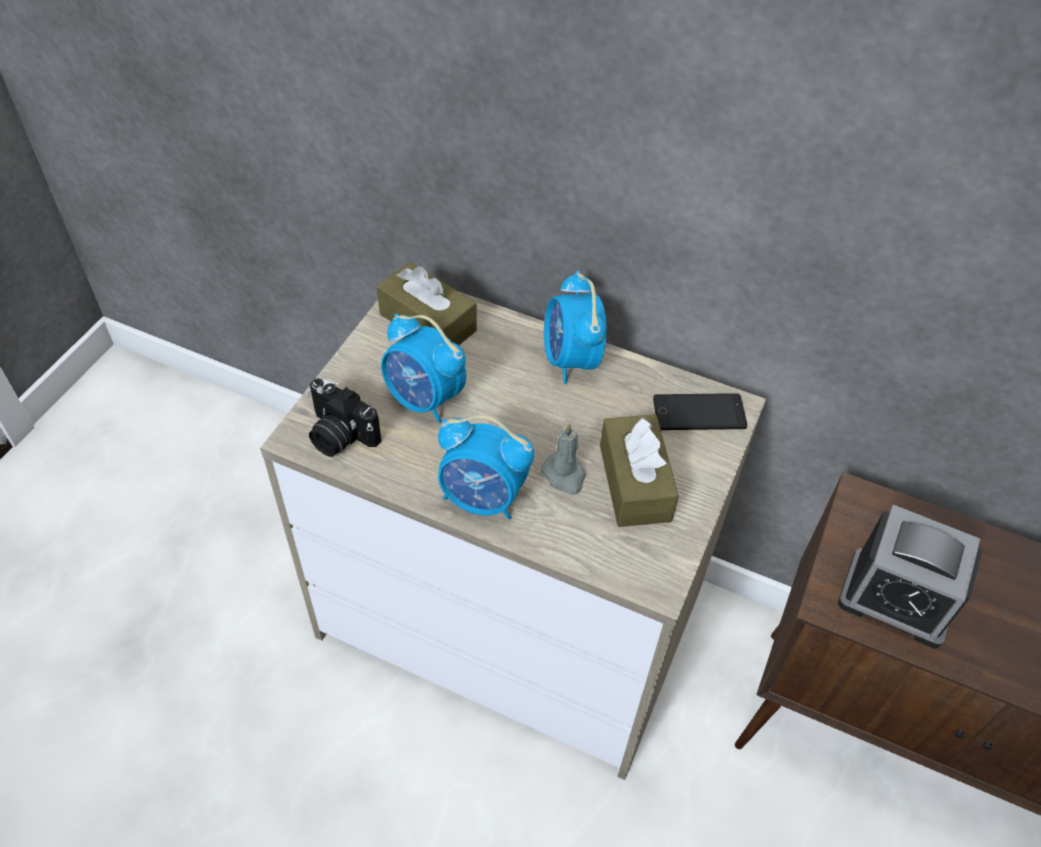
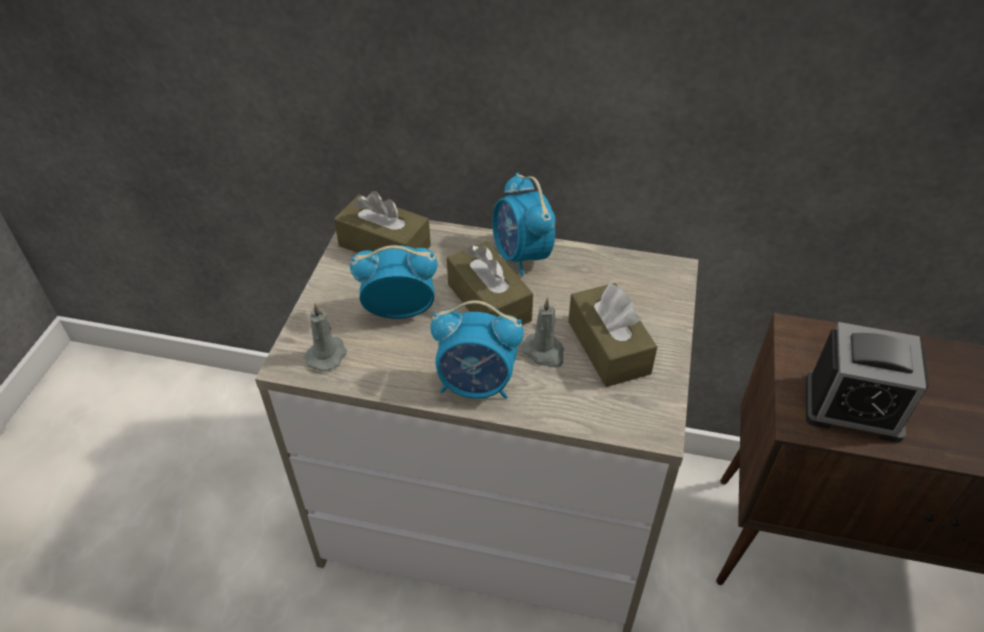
camera: 10 degrees left, 5 degrees down
(338, 435) = (327, 354): camera -> grey candle
(424, 399) = (399, 310): alarm clock -> alarm clock turned 150 degrees clockwise
(521, 407) = (489, 302): none -> brown tissue box
(699, 413) = (646, 280): phone -> none

